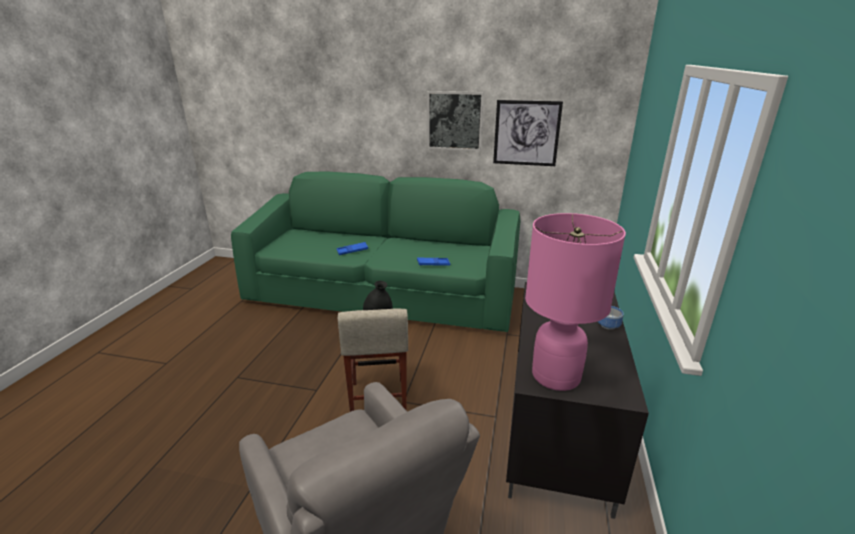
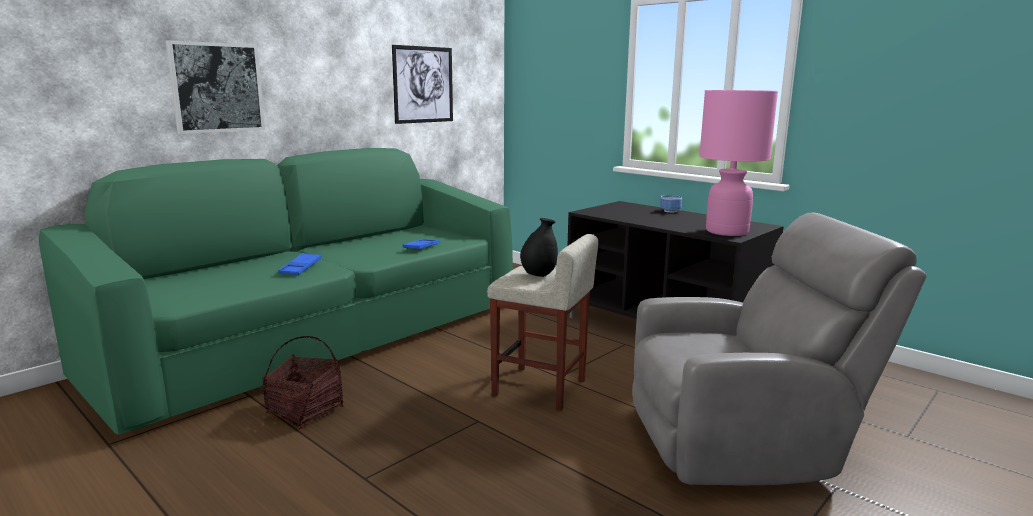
camera: 60 degrees left, 10 degrees down
(294, 330) = (305, 411): none -> basket
(455, 120) = (348, 71): picture -> picture (217, 87)

